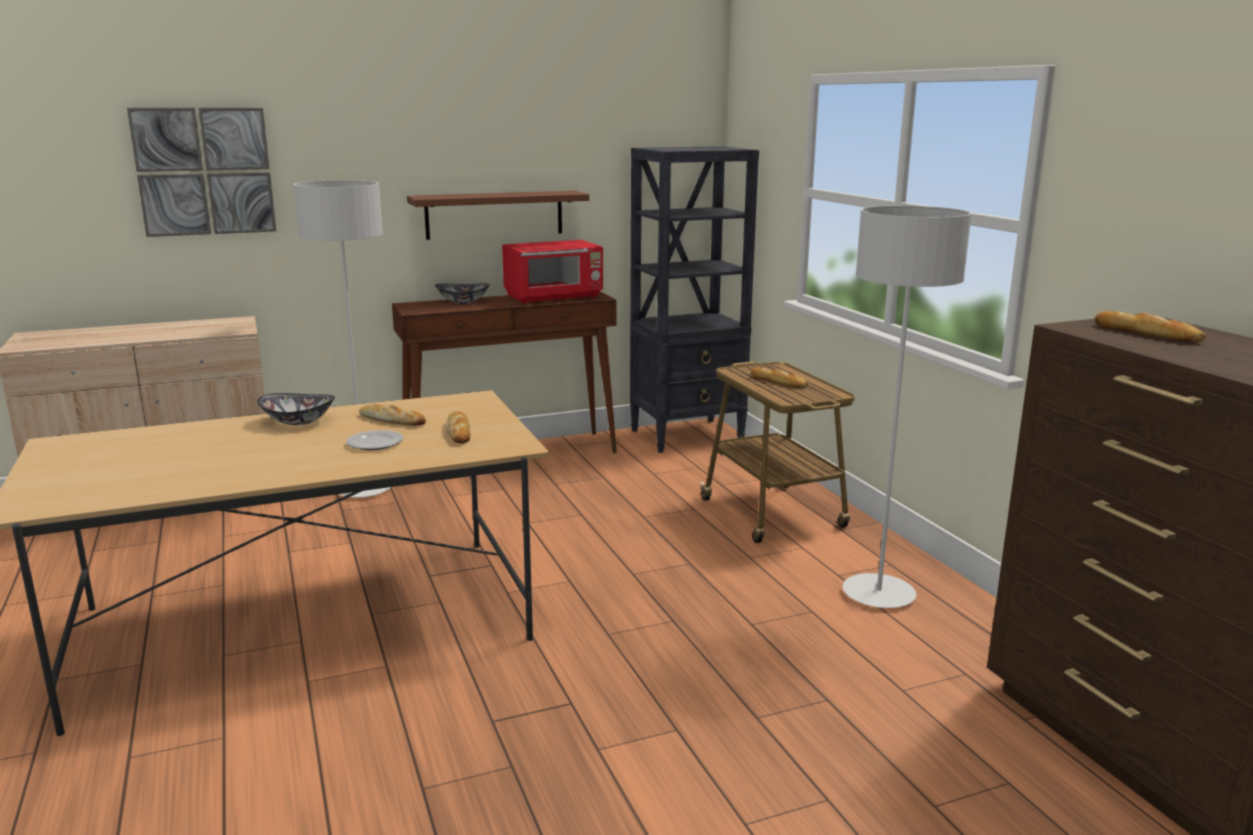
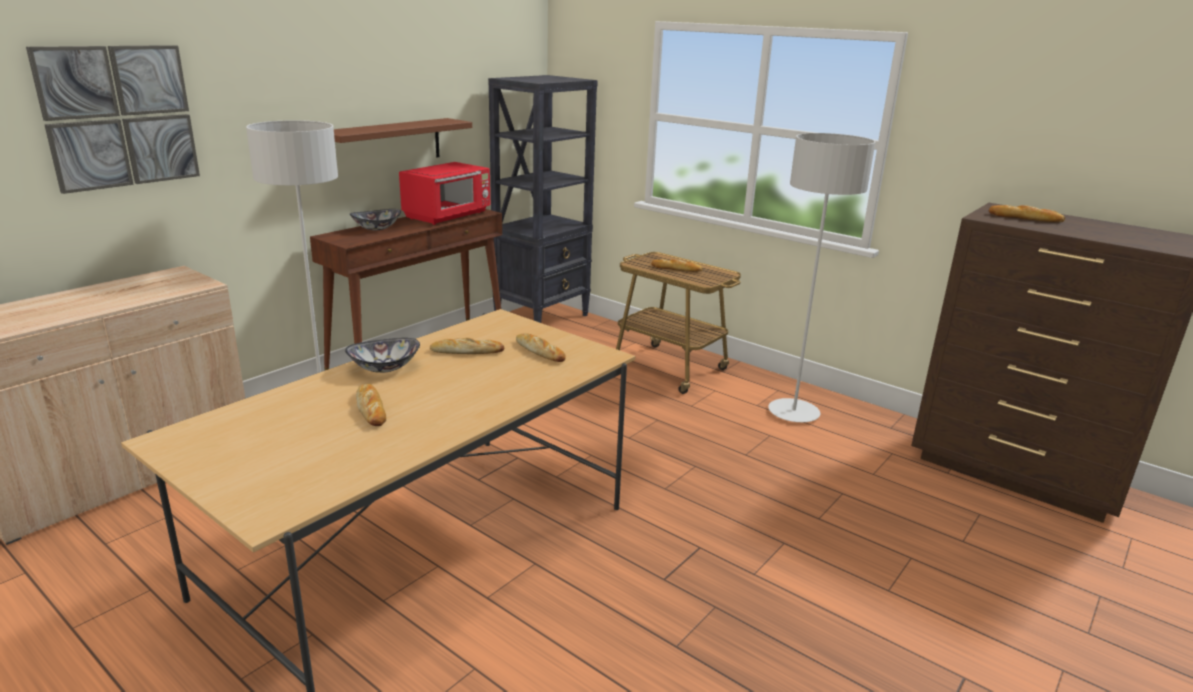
camera: 30 degrees left, 5 degrees up
(231, 450) = (371, 408): none -> bread
(374, 443) = (490, 375): plate -> none

